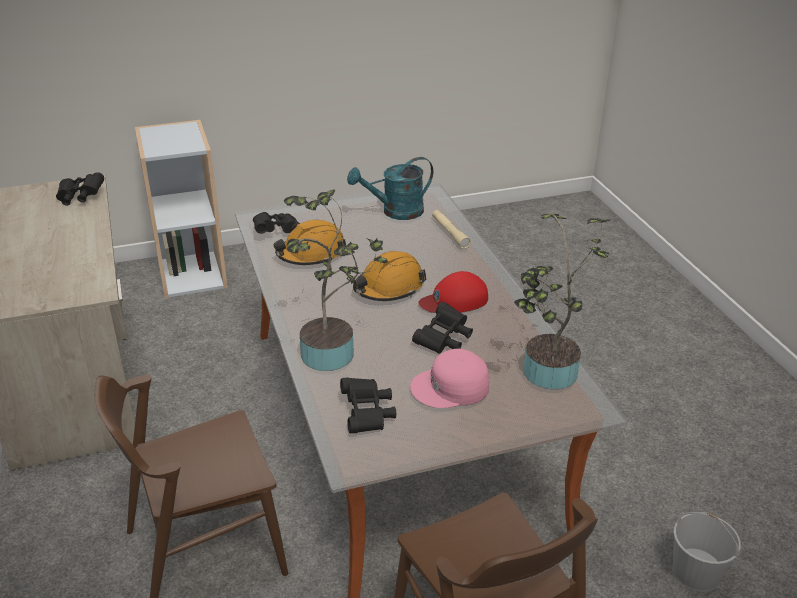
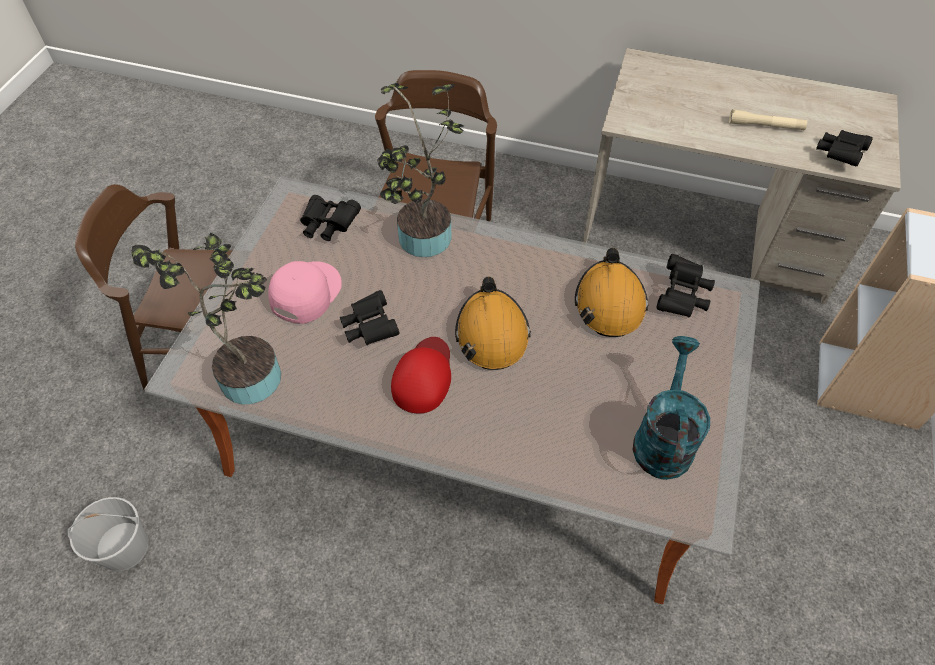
camera: 125 degrees right, 20 degrees up
(450, 233) = (567, 465): beige flashlight -> beige flashlight (765, 126)

